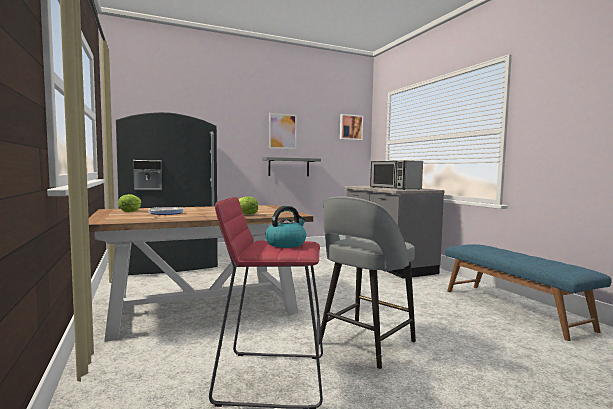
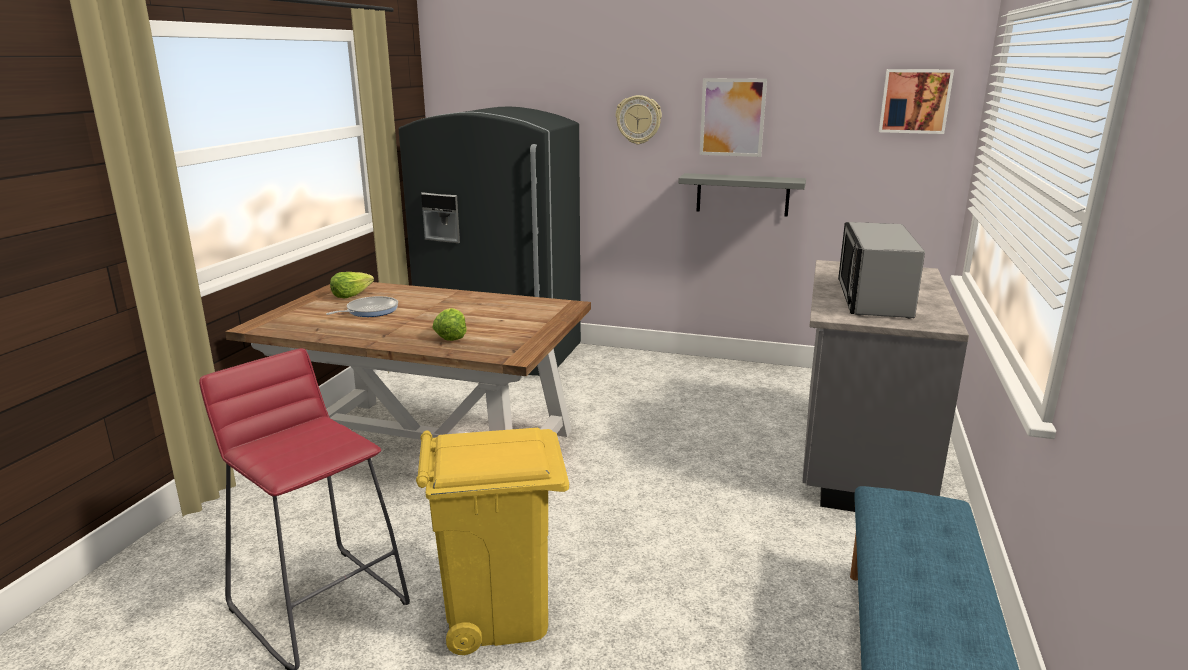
camera: 40 degrees right, 15 degrees up
(238, 131) = (638, 119): none -> wall clock
(286, 244) = (317, 441): kettle -> none
(364, 343) = (498, 613): grey stool -> yellow trash can

